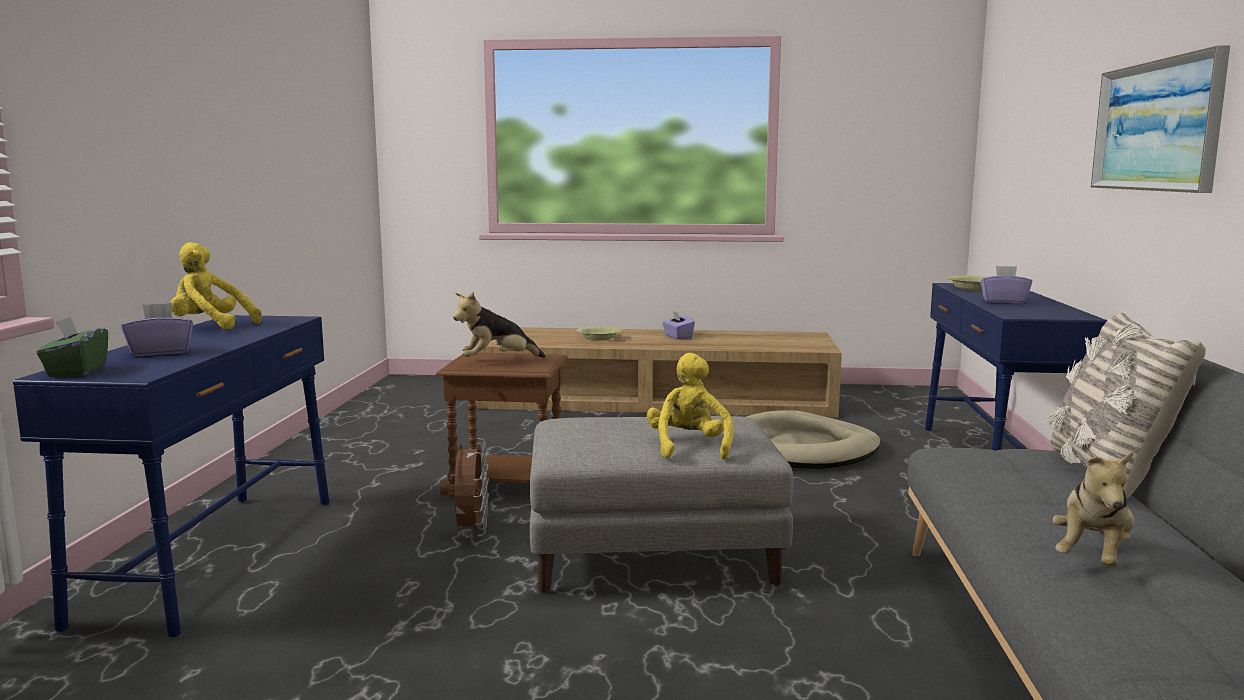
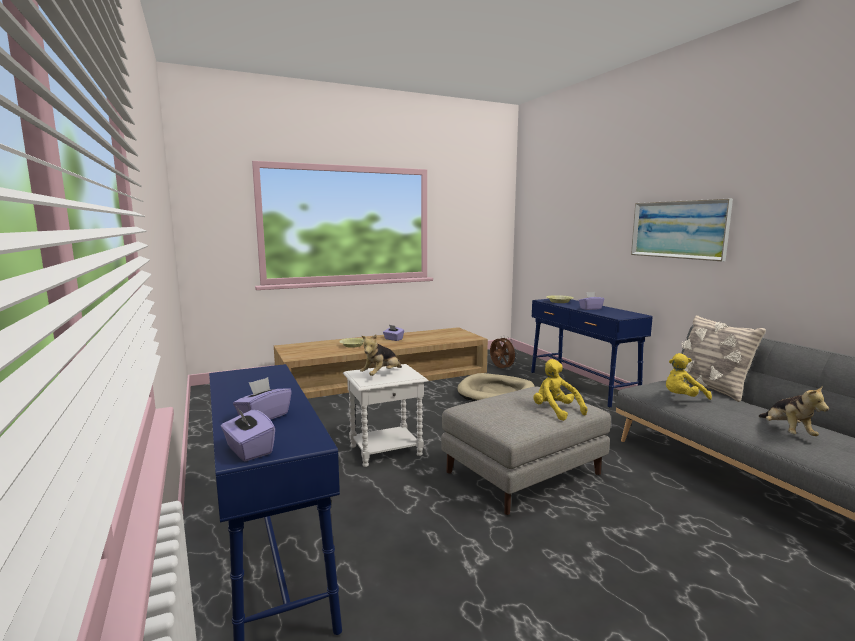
camera: 30 degrees left, 0 degrees up
(76, 371) = (248, 450): green tissue box -> purple tissue box
(210, 327) = (231, 386): yellow plush toy -> yellow plush toy (682, 398)
(470, 532) = (412, 487): brown fan -> brown fan (501, 369)
(508, 484) = (385, 449): brown side table -> white side table

